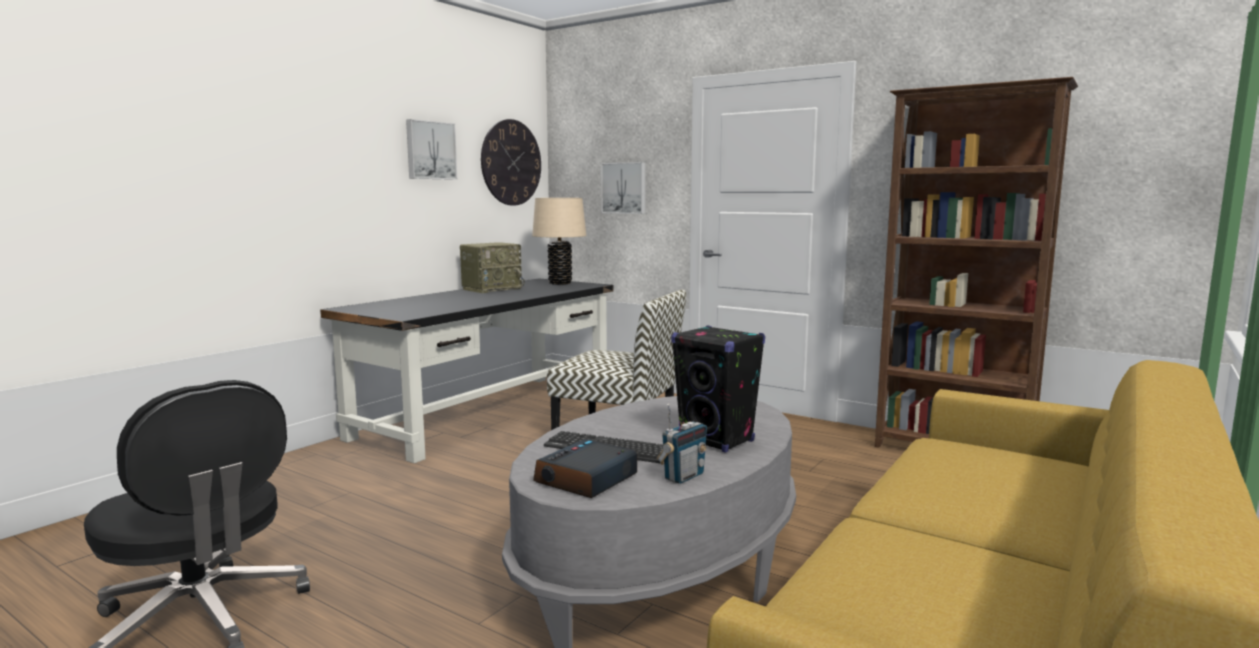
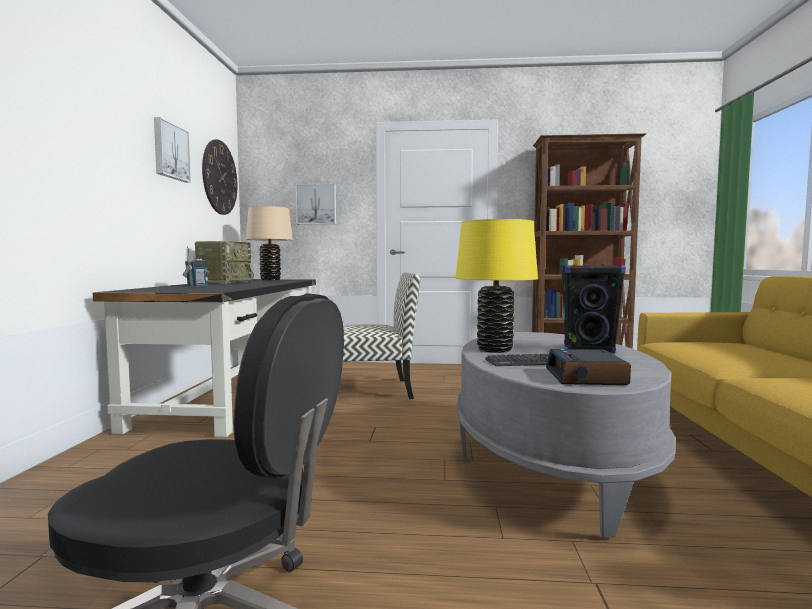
camera: 30 degrees left, 5 degrees down
(613, 422) = (495, 349): none -> yellow table lamp
(683, 476) = (634, 367): radio -> radio (197, 285)

